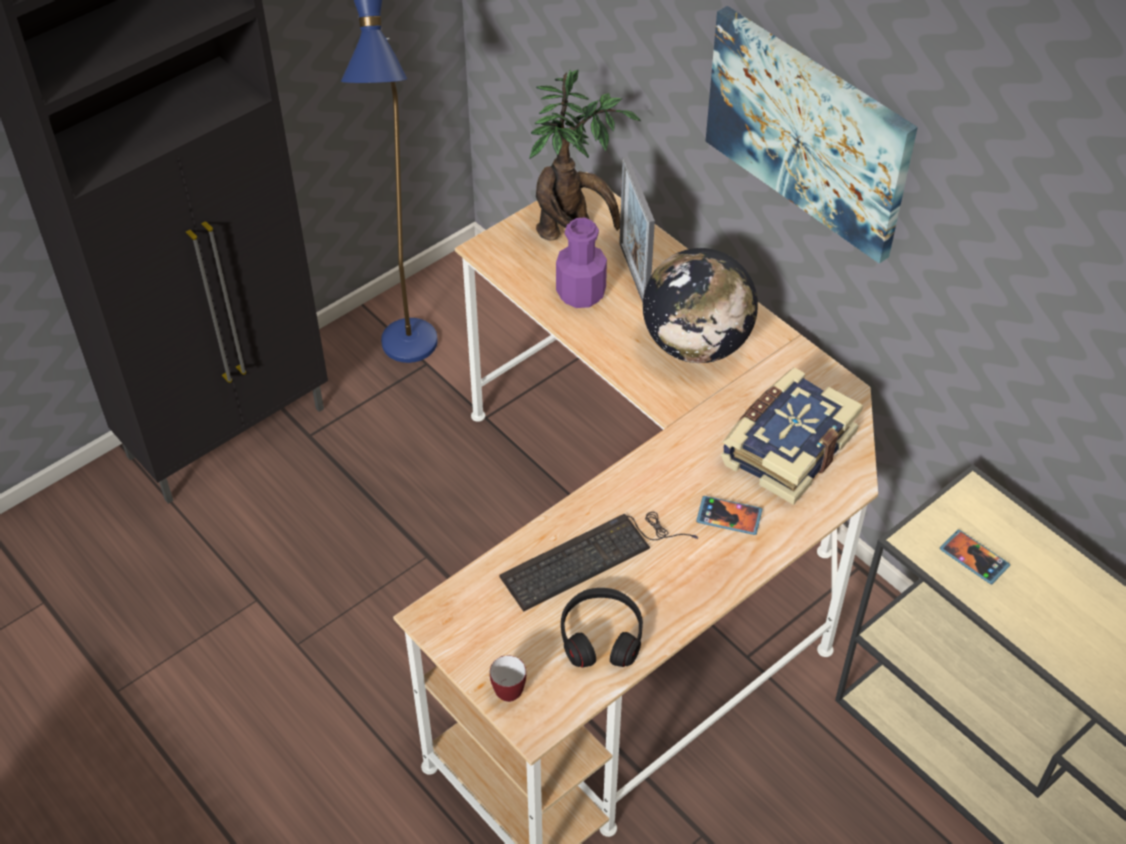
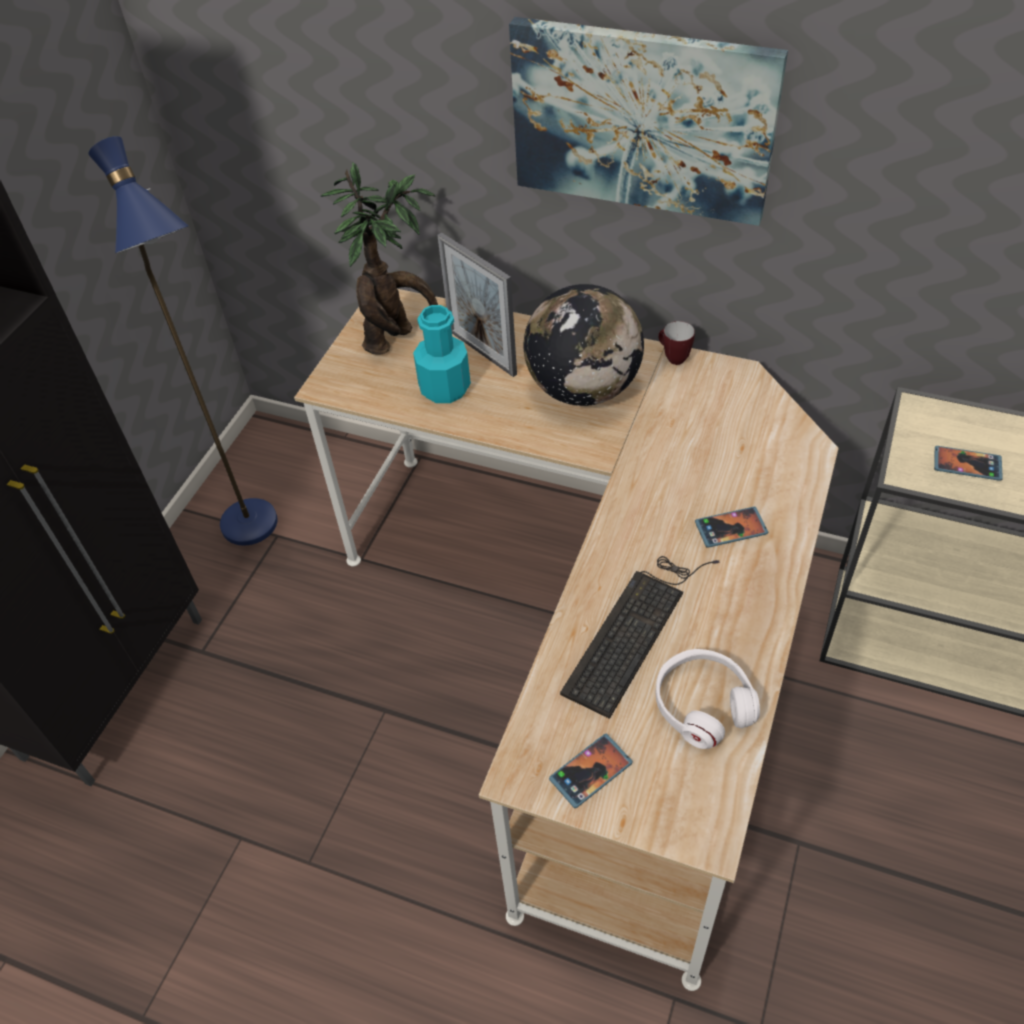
camera: 25 degrees left, 0 degrees up
(482, 641) = (591, 772): none -> phone
(507, 689) = (652, 811): mug -> mug (672, 358)
(581, 293) = (445, 388): purple bottle -> turquoise bottle
(601, 635) = (702, 703): black headphones -> white headphones
(786, 447) = (731, 443): book -> none

